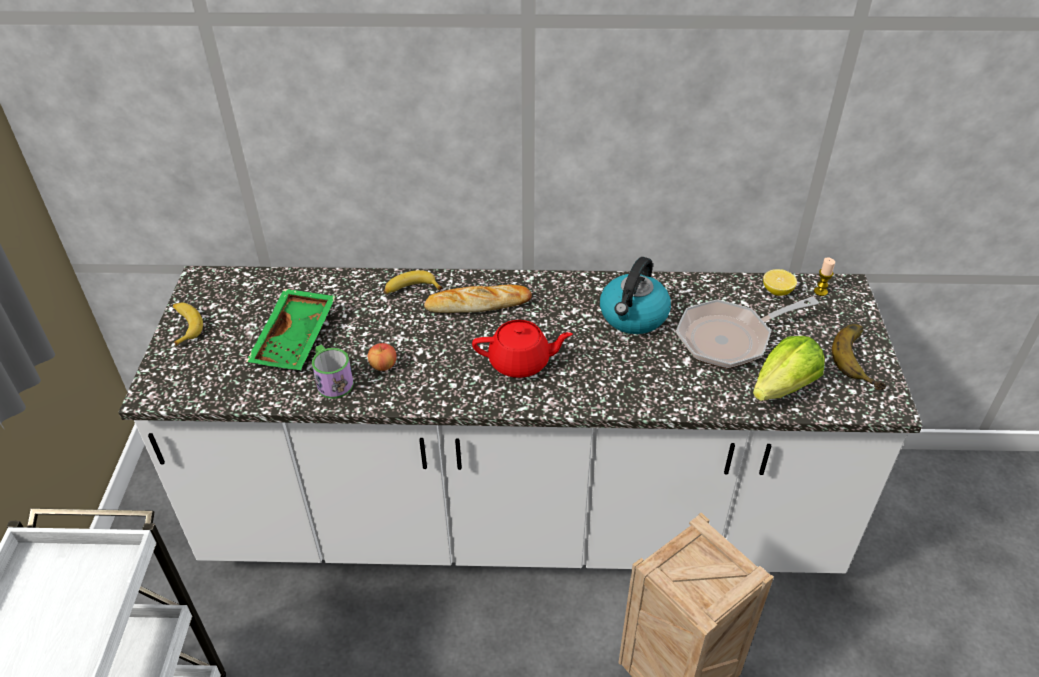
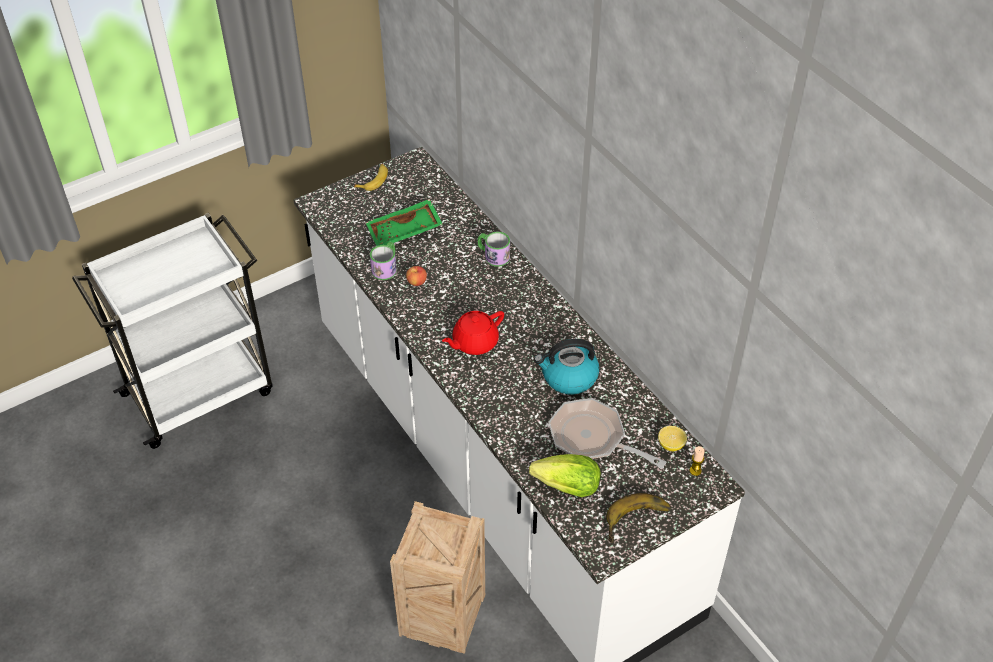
camera: 55 degrees right, 5 degrees up
(411, 289) = (493, 255): banana -> mug
(478, 304) = (509, 294): bread -> none
(520, 362) = (474, 342): red teapot -> red teapot turned 90 degrees clockwise

